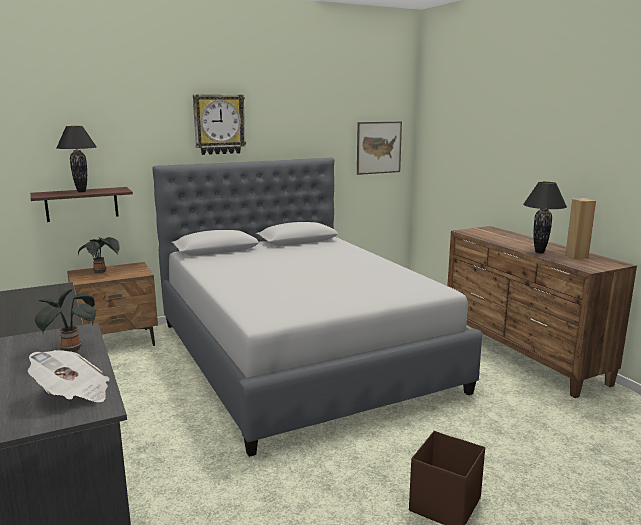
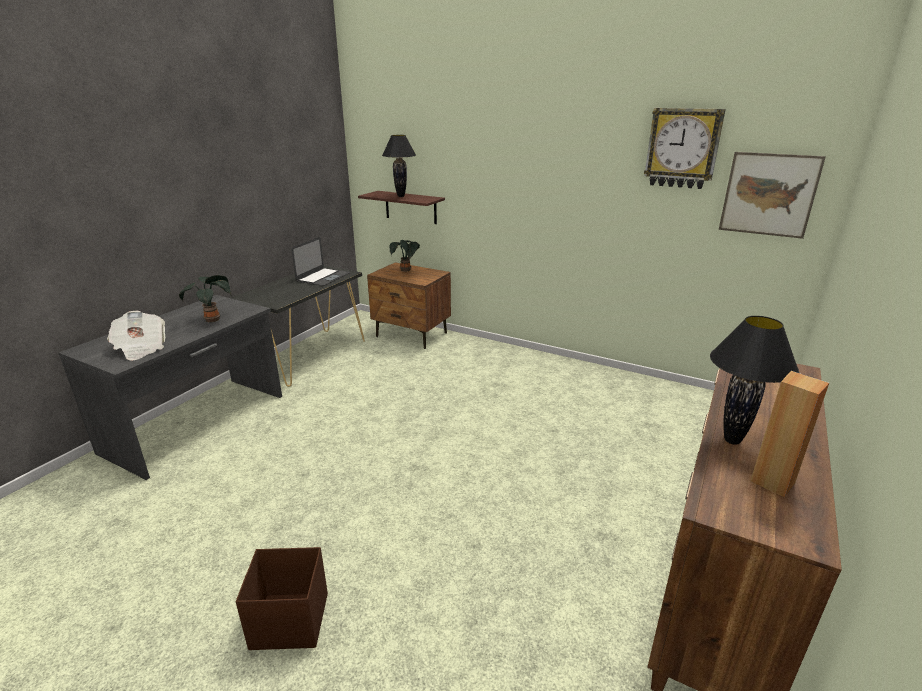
camera: 55 degrees right, 10 degrees up
(43, 296) = (323, 277): none -> laptop
(219, 124) = (536, 142): wall clock -> wall clock (682, 148)
(300, 355) = (491, 416): grey bed -> none

